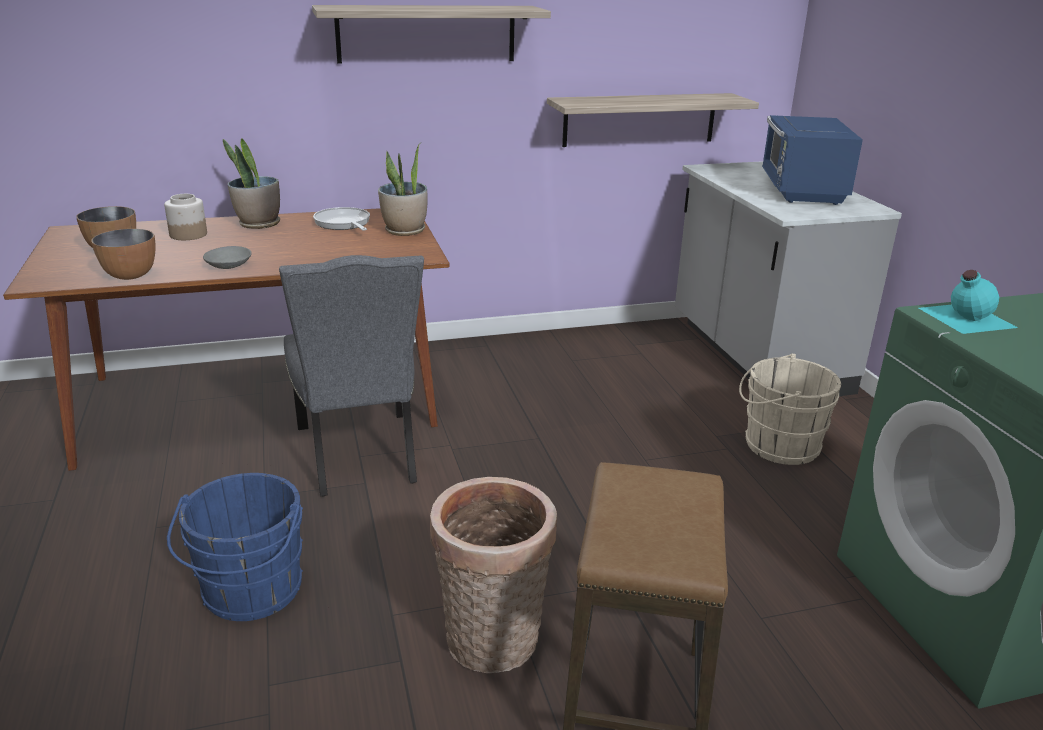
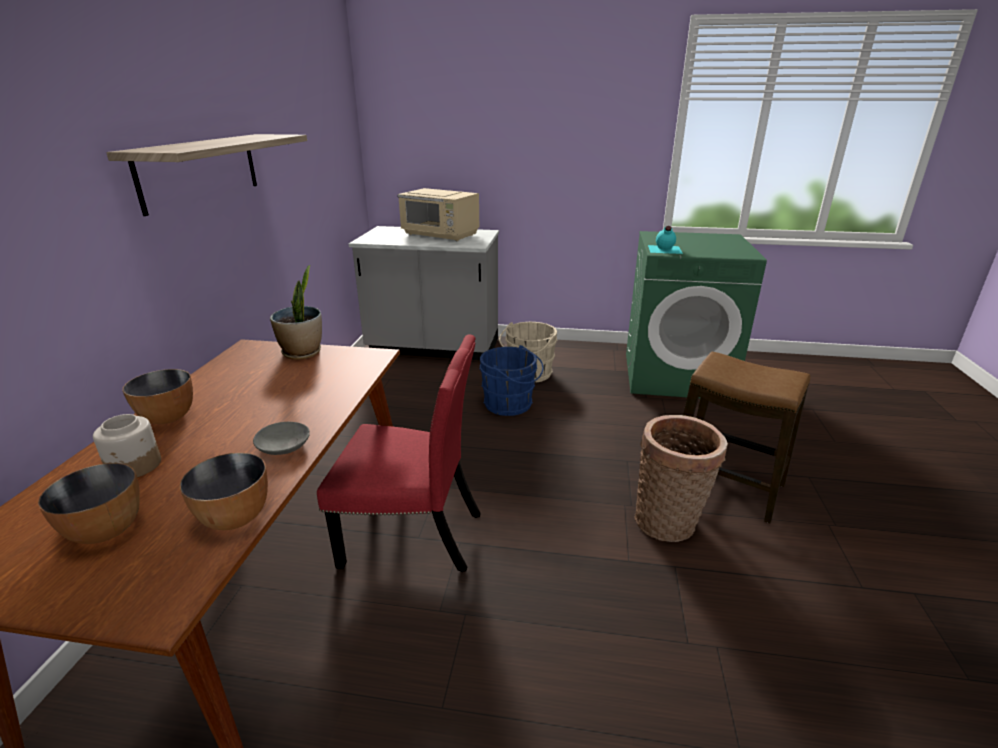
camera: 65 degrees left, 0 degrees up
(250, 593) = (578, 640): blue bucket -> blue bucket (510, 405)
(258, 224) = (169, 418): potted plant -> bowl
(343, 224) = (241, 375): frying pan -> none
(359, 451) = (410, 536): grey chair -> red chair
(640, 119) = (319, 217): shelf -> none
(801, 191) = (440, 235): blue microwave -> beige microwave

